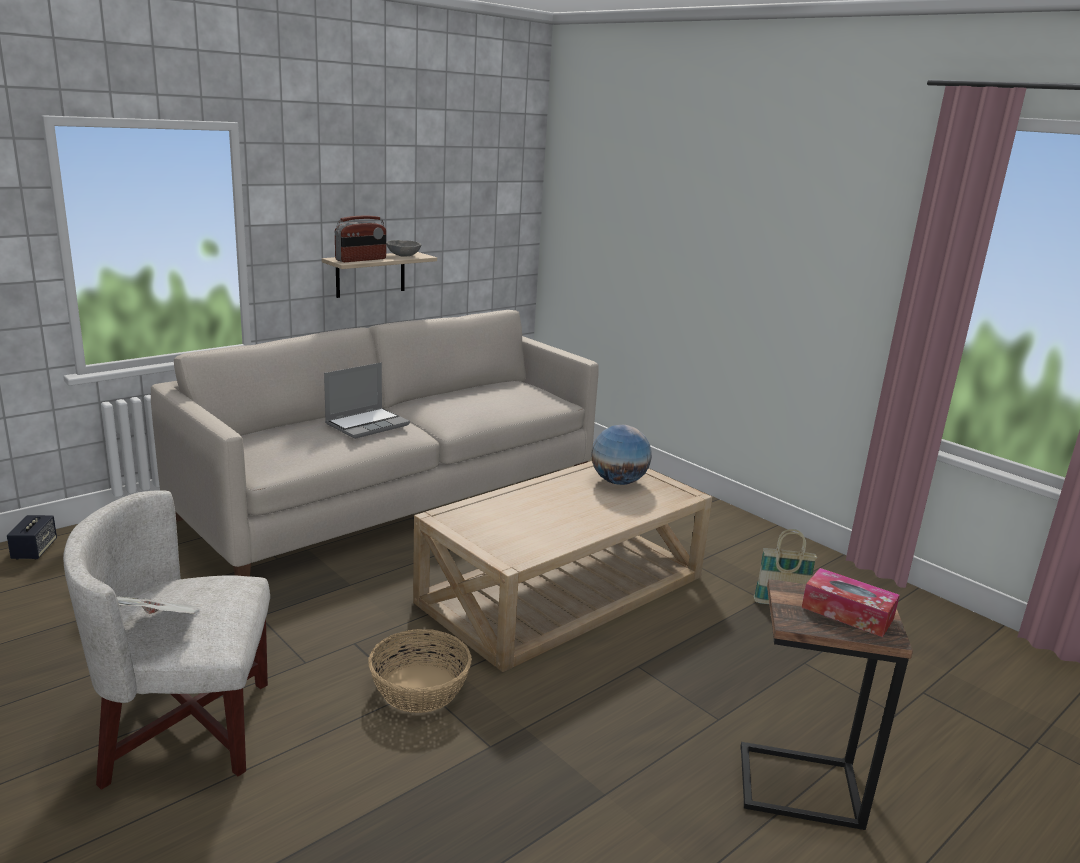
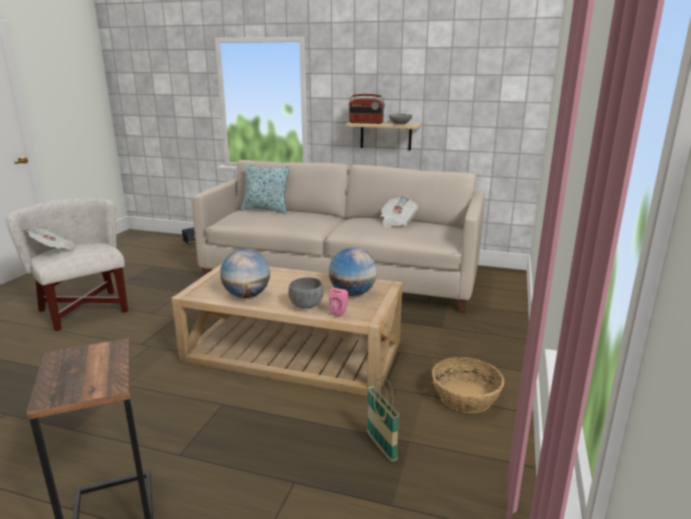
camera: 60 degrees right, 0 degrees up
(275, 430) = (266, 210): none -> pillow
(367, 424) = (299, 217): laptop -> none
(420, 688) = (147, 345): basket -> basket (465, 397)
(475, 392) = (397, 222): none -> newspaper
(557, 531) = (247, 295): none -> globe
(629, 510) = (306, 306): none -> grey bowl
(661, 500) = (340, 312): none -> pink speaker
(847, 613) = (83, 375): tissue box -> none

